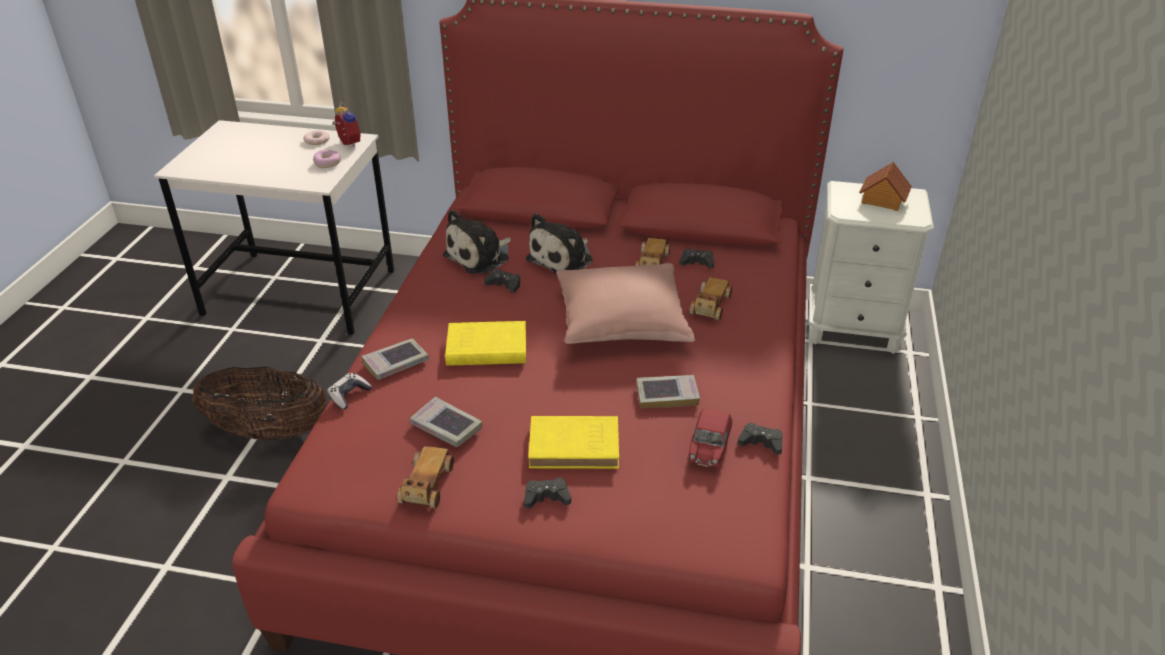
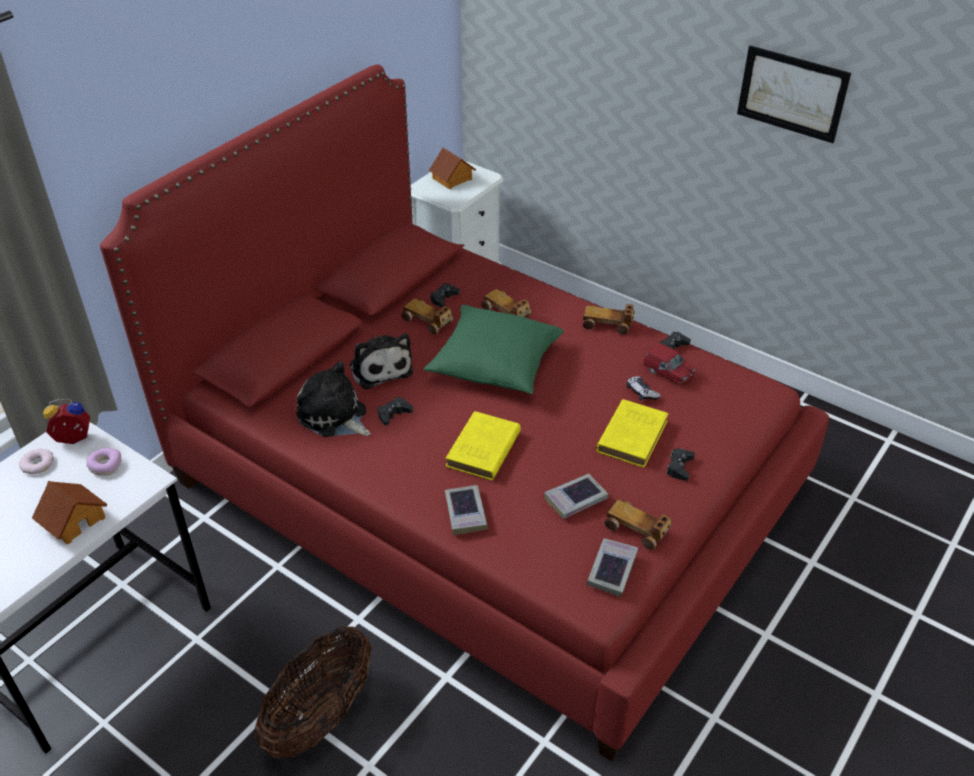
camera: 65 degrees left, 5 degrees up
(267, 171) = (73, 520): none -> toy house
(349, 395) = (493, 554): game controller -> game controller (641, 392)
(480, 256) = (334, 417): plush toy -> plush toy turned 150 degrees clockwise
(621, 321) = (495, 364): pink pillow -> green pillow
(667, 395) = (600, 371): book -> book (611, 570)
(756, 380) = (608, 324): none -> toy car
(1106, 234) = (792, 93): none -> picture

